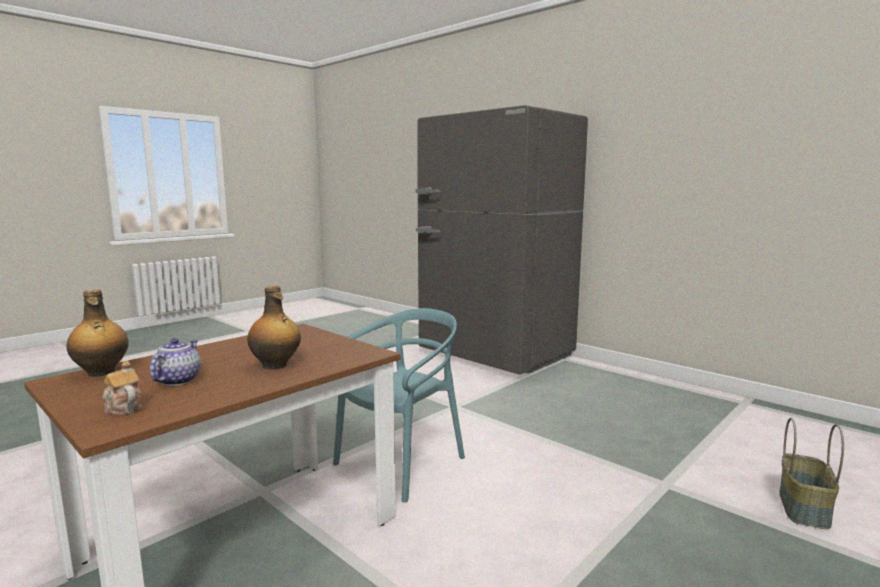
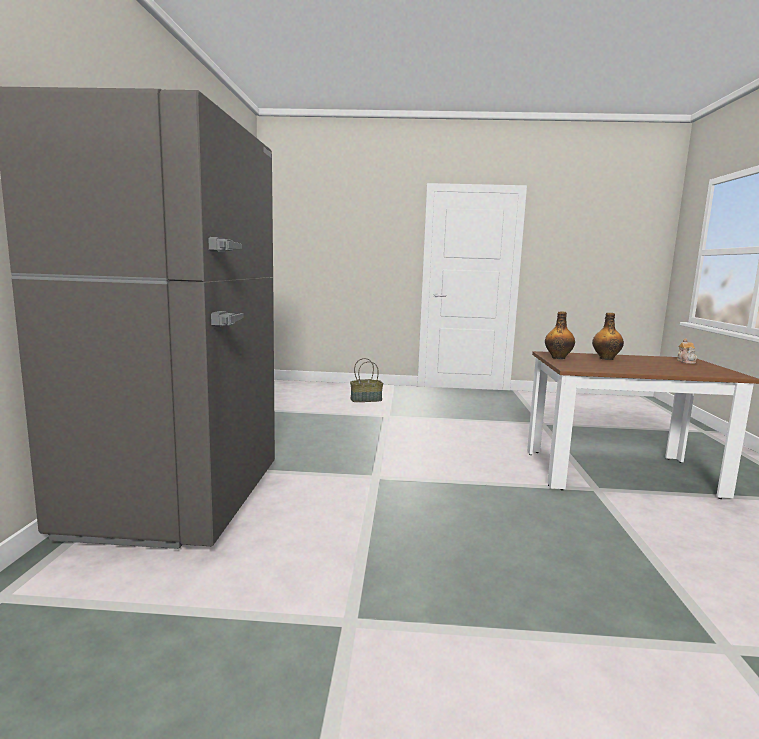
camera: 130 degrees left, 0 degrees up
(101, 373) = (713, 373): bottle -> bottle (558, 358)
(178, 380) = (662, 363): teapot -> none
(401, 464) = (487, 465): turquoise chair -> none

